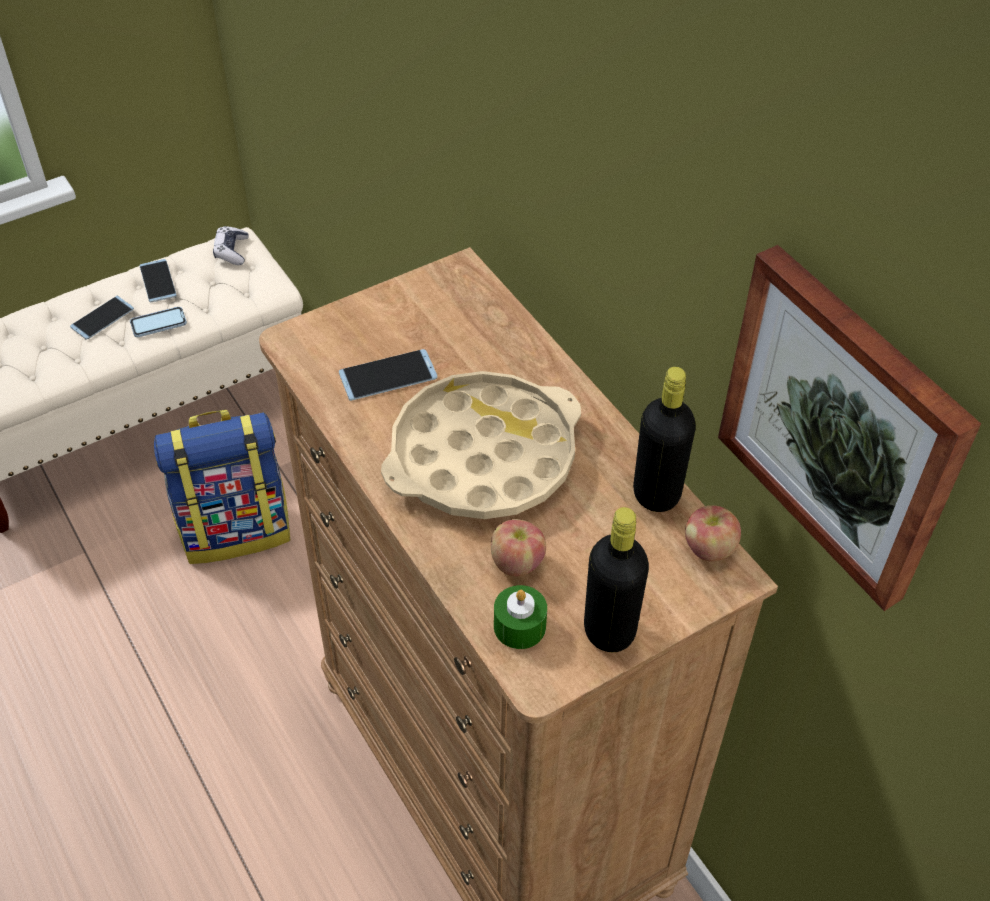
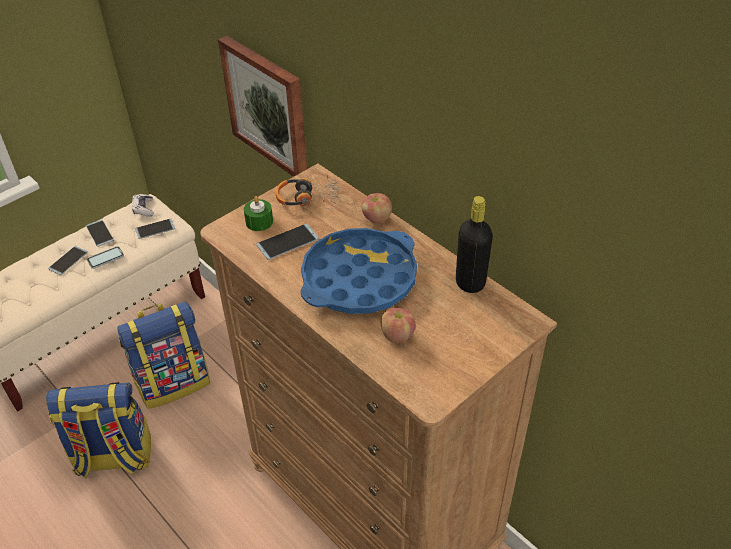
camera: 10 degrees left, 5 degrees down
(125, 630) = (113, 457): none -> backpack
(242, 287) = (155, 229): none -> phone
(439, 306) = (308, 198): none -> headphones
(482, 456) = (359, 278): beige tray -> blue tray
(519, 626) = (409, 372): green candle -> green candle (259, 222)
(609, 630) = (465, 364): black bottle -> none
(709, 549) = (510, 308): apple -> apple (376, 218)
(842, 426) = (590, 208): picture -> picture (268, 106)

